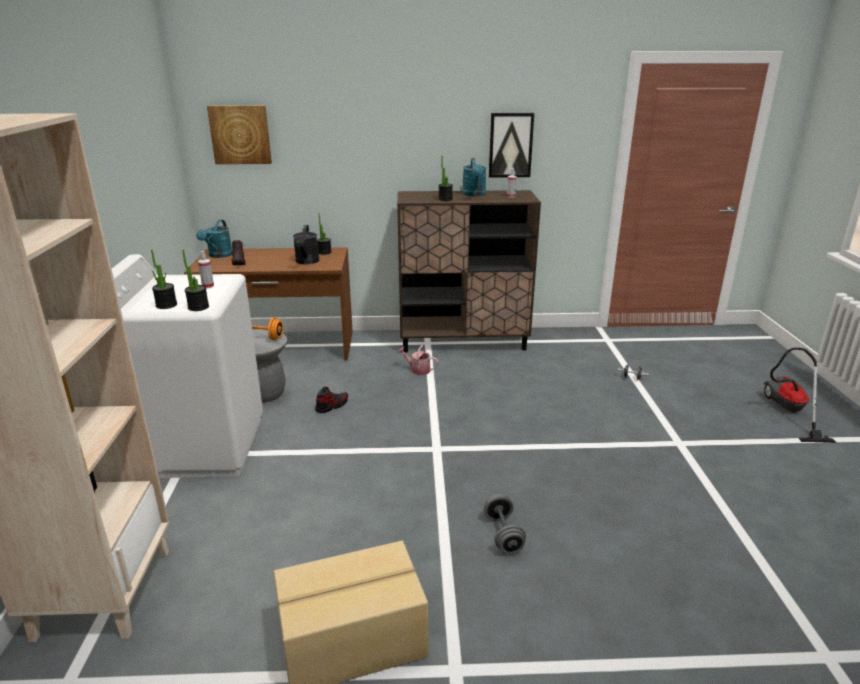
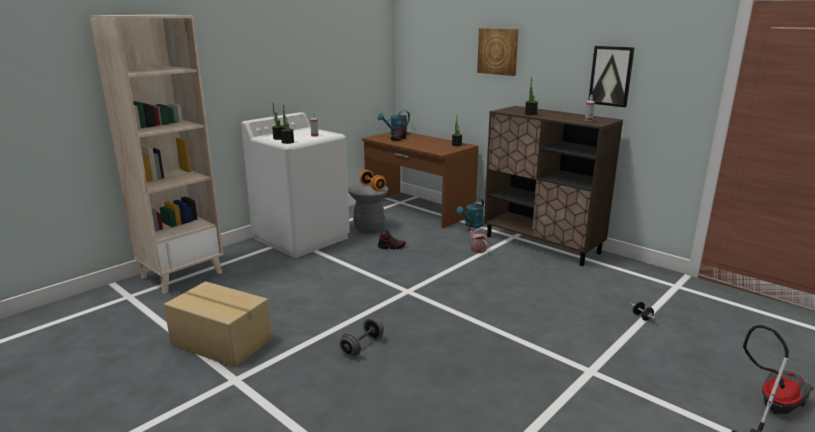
camera: 45 degrees right, 5 degrees down
(240, 134) = (425, 52): picture -> picture (498, 51)
(307, 262) = (434, 147): black watering can -> none
(474, 194) = (563, 115): turquoise watering can -> turquoise watering can (472, 225)

